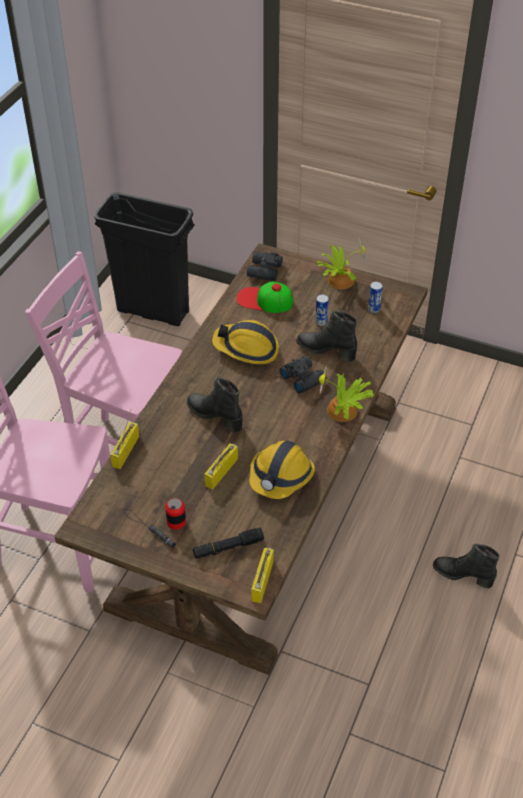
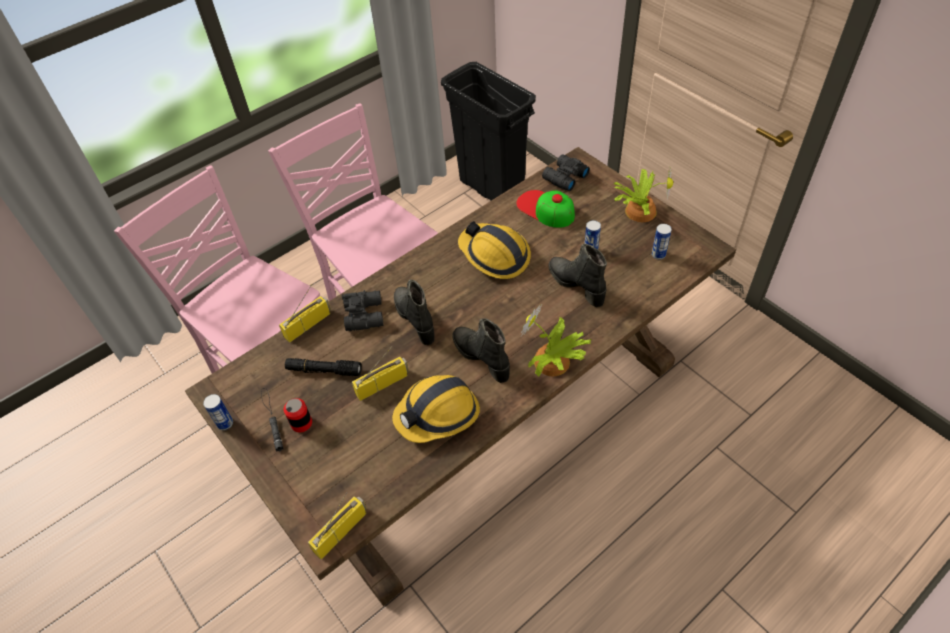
camera: 30 degrees right, 5 degrees up
(111, 546) = (225, 423): none -> can
(228, 547) = (331, 475): black flashlight -> black flashlight (324, 370)
(303, 378) = (532, 308): black binoculars -> black binoculars (365, 314)
(463, 575) = (647, 587): black boot -> black boot (482, 357)

